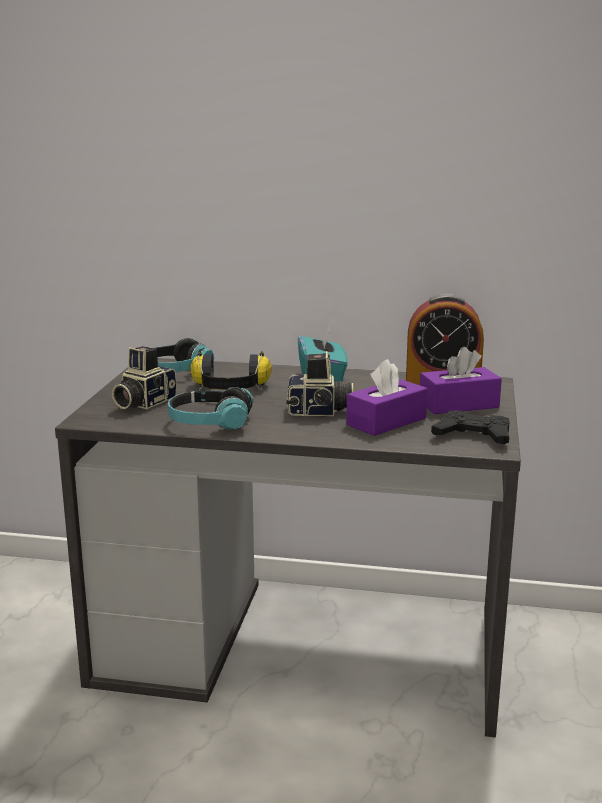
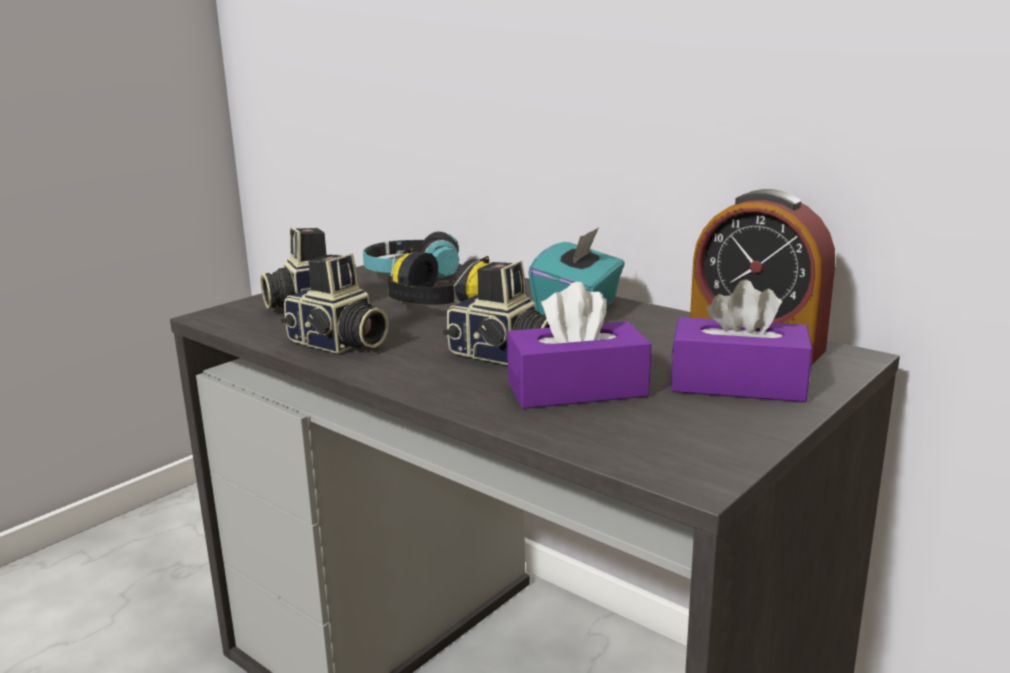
camera: 30 degrees right, 0 degrees up
(210, 423) = (337, 344): headphones -> camera
(473, 435) = (689, 444): black game controller -> none

